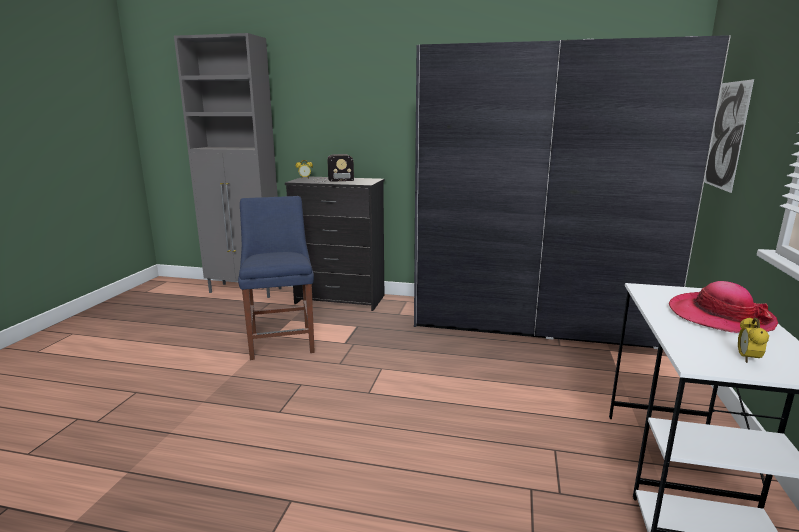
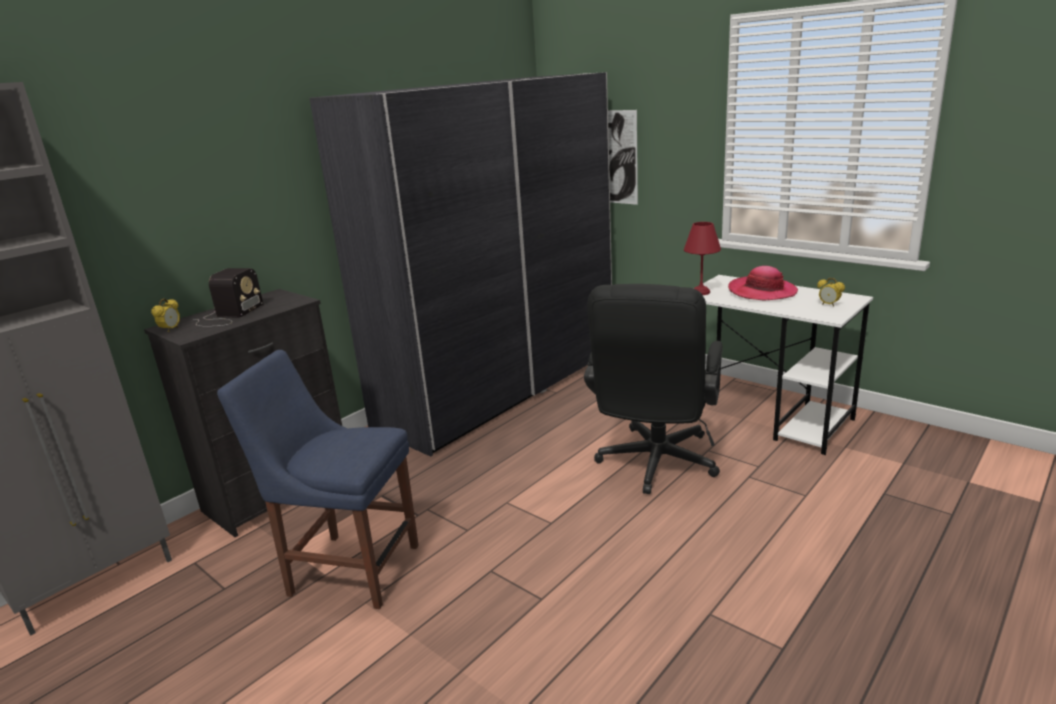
camera: 60 degrees left, 5 degrees up
(493, 423) = (655, 465): none -> black office chair
(657, 289) = (701, 292): none -> red table lamp

